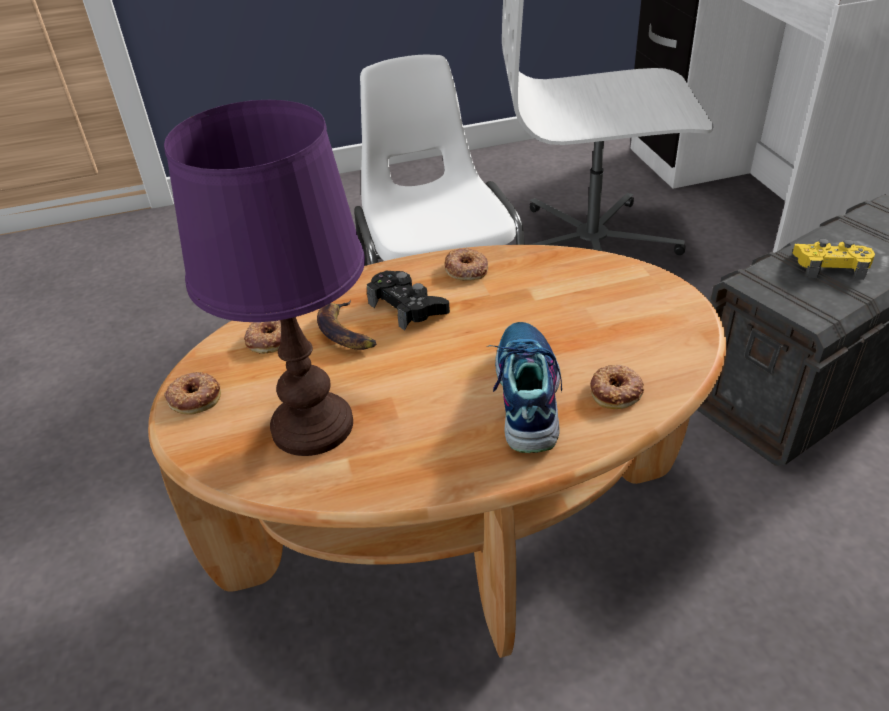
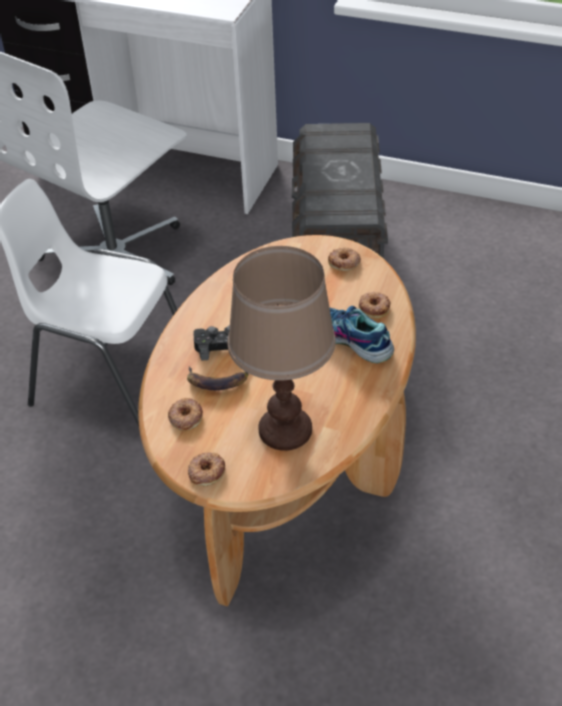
camera: 55 degrees left, 5 degrees up
(313, 426) = (286, 429): purple table lamp -> brown table lamp
(466, 269) = (214, 305): donut -> donut (344, 262)
(830, 266) = (337, 183): yellow game controller -> none

